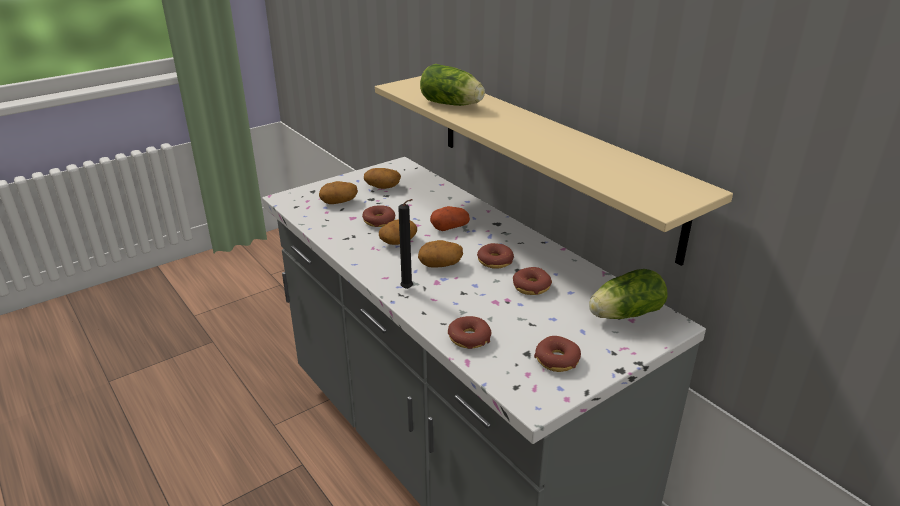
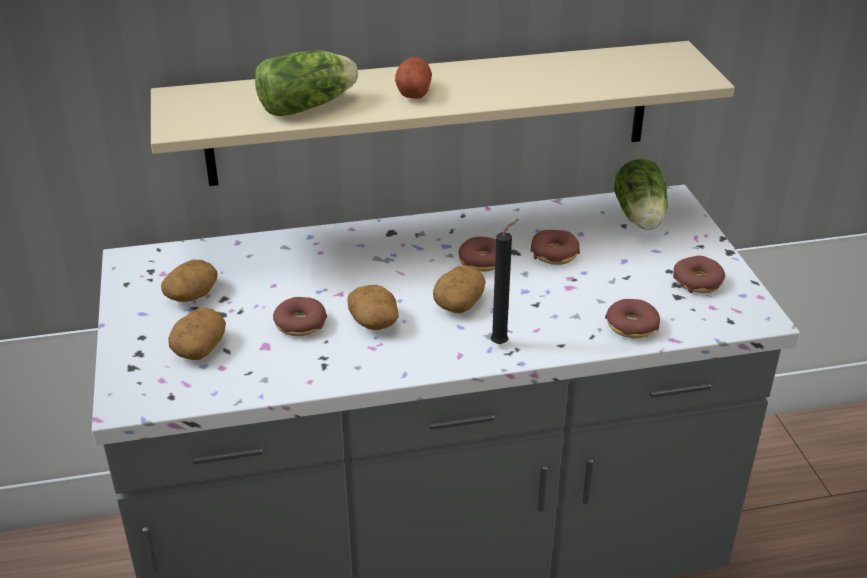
camera: 65 degrees left, 5 degrees up
(450, 227) = (370, 270): potato -> potato (413, 91)

